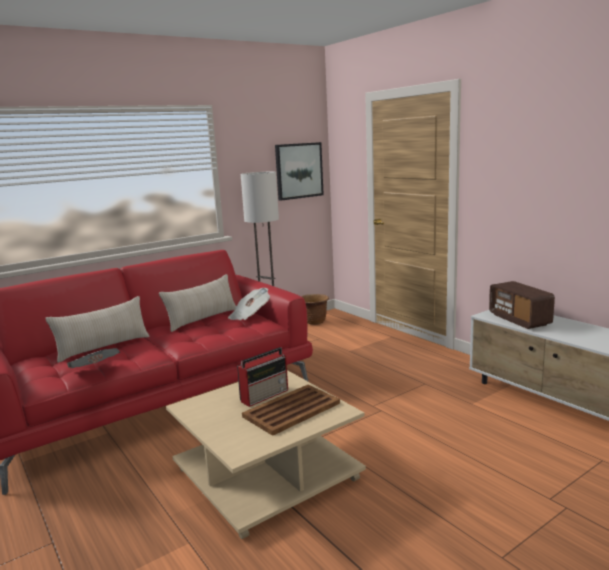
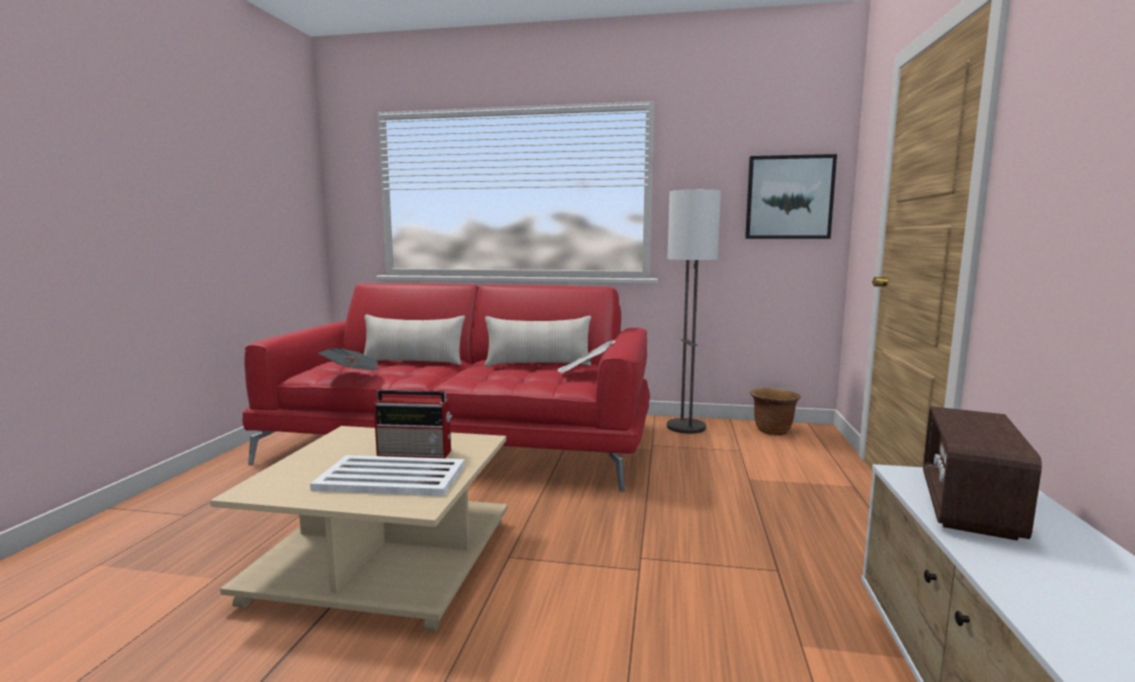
camera: 45 degrees right, 5 degrees down
(291, 410) = (390, 477): brown tray -> white tray

